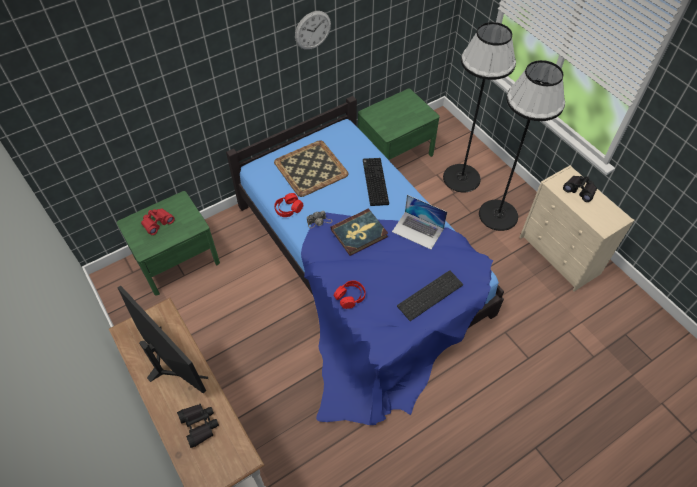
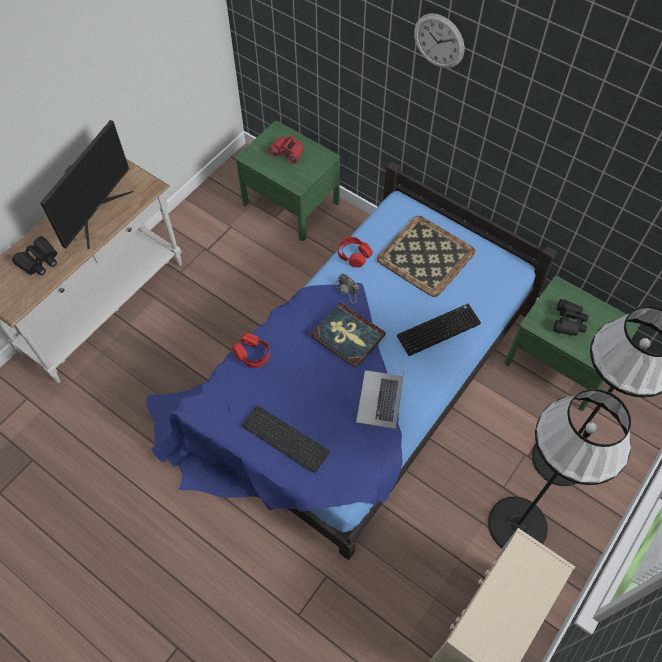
camera: 70 degrees right, 5 degrees up
(312, 30) = (540, 130): wall clock -> wall clock (439, 41)
(579, 190) = (528, 589): black binoculars -> black binoculars (568, 321)

